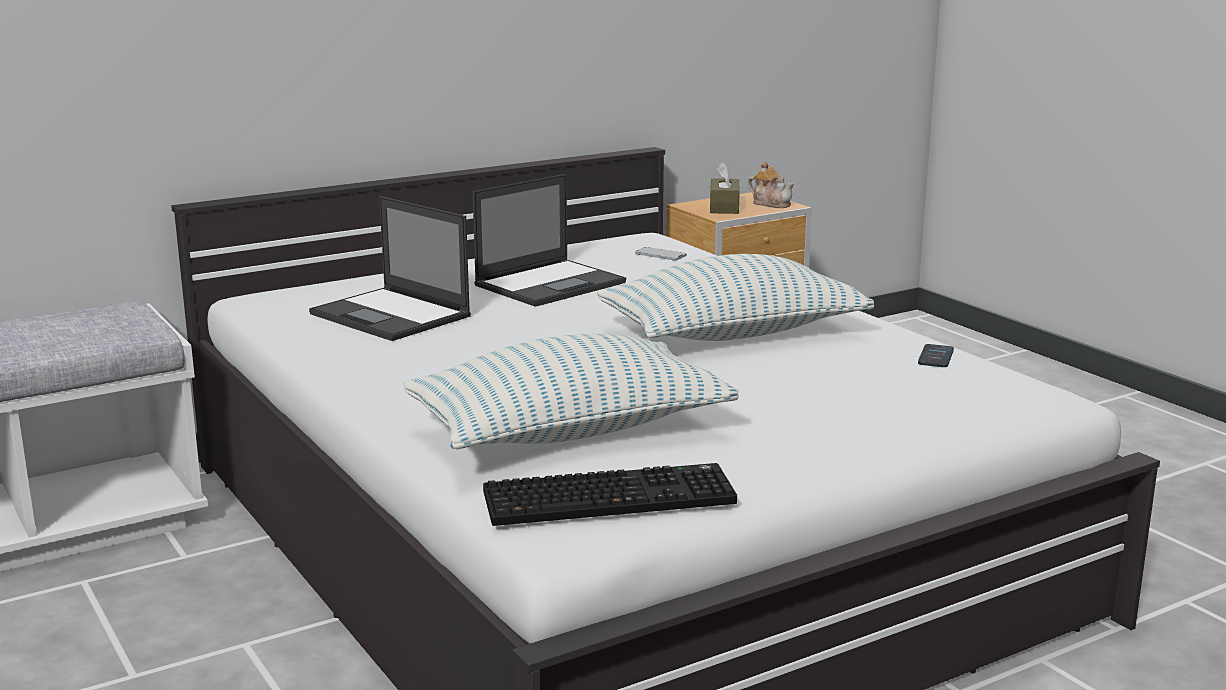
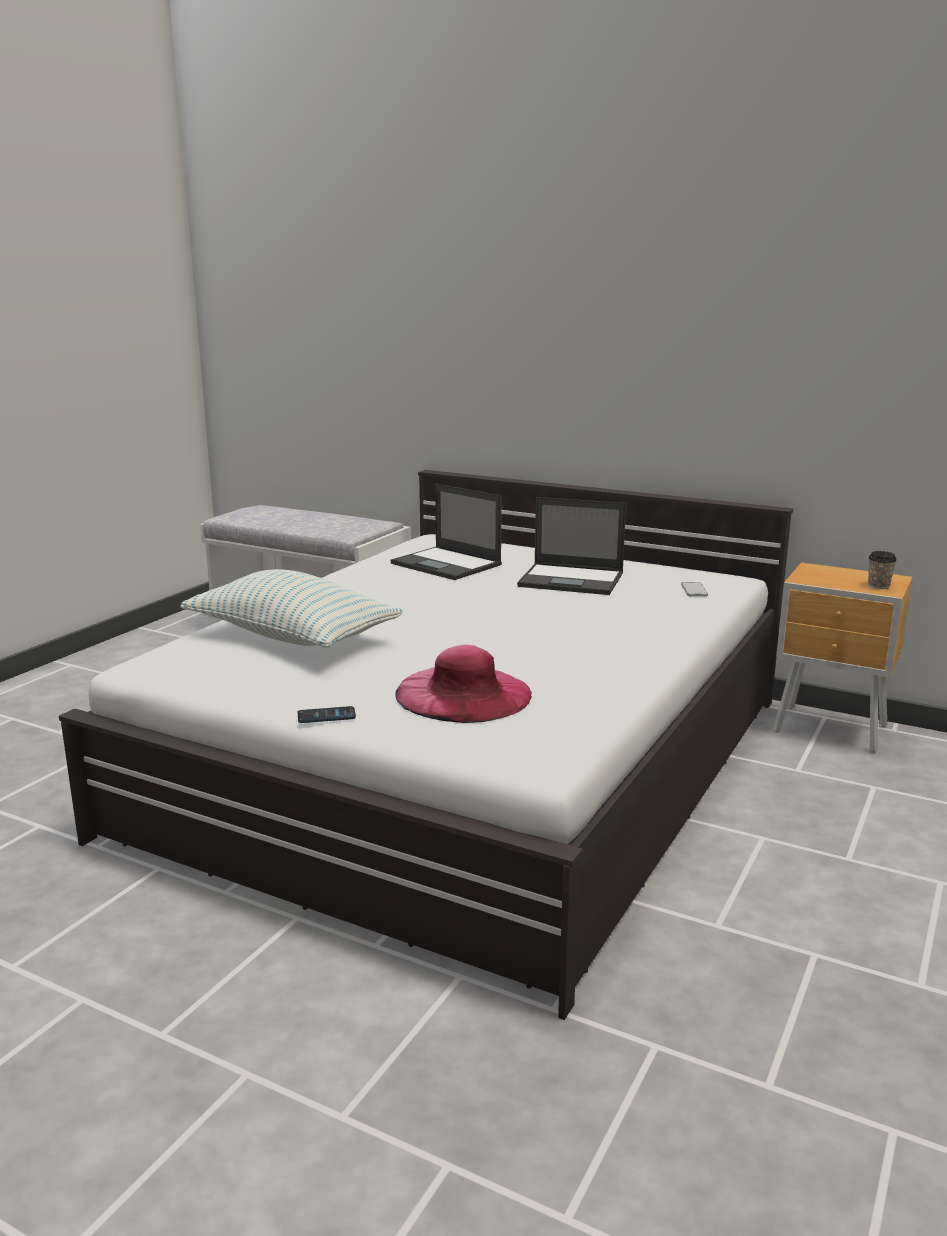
camera: 60 degrees right, 0 degrees up
(392, 315) = (447, 564): laptop -> laptop turned 60 degrees counterclockwise
(611, 496) = (198, 664): keyboard -> none
(724, 207) = (832, 576): brown tissue box -> none
(732, 334) = (541, 640): pillow -> none
(771, 204) = (878, 586): teapot -> cup
(855, 392) = (464, 693): none -> pink hat
(935, 357) = (588, 707): phone -> phone (326, 716)

